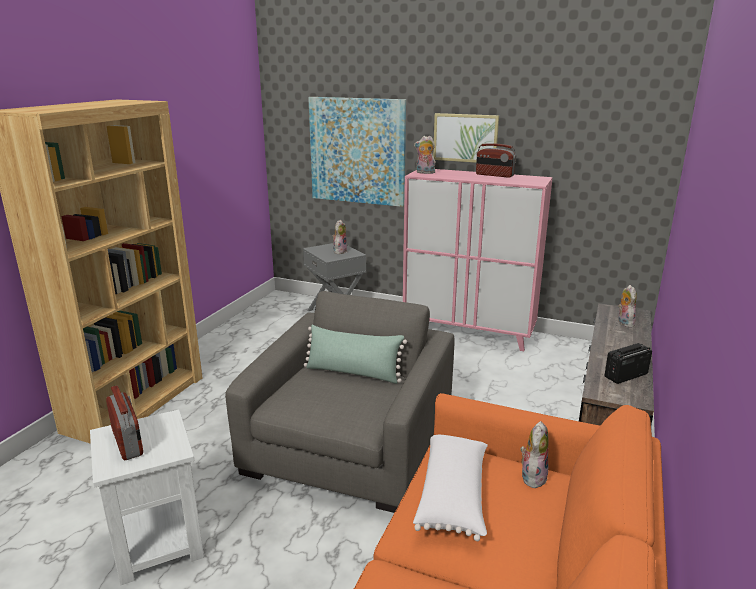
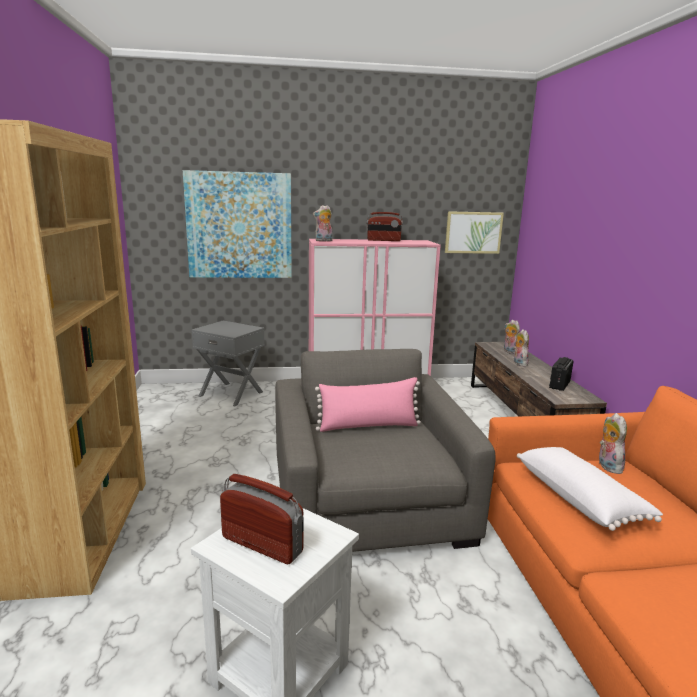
camera: 30 degrees left, 5 degrees down
(339, 251) = (234, 328): plush toy -> plush toy (518, 363)
(353, 373) = (368, 426): green pillow -> pink pillow
(465, 138) = (349, 209): picture -> picture (473, 232)

